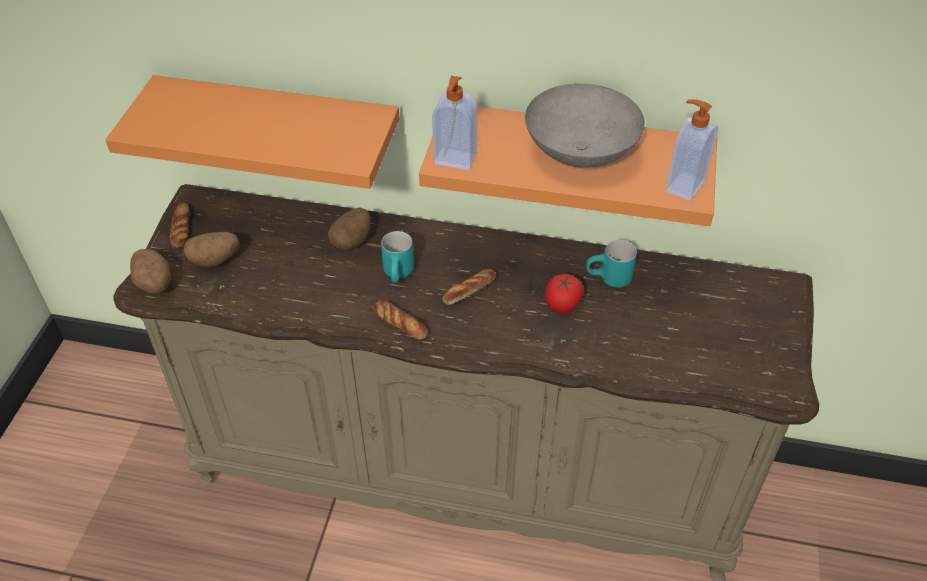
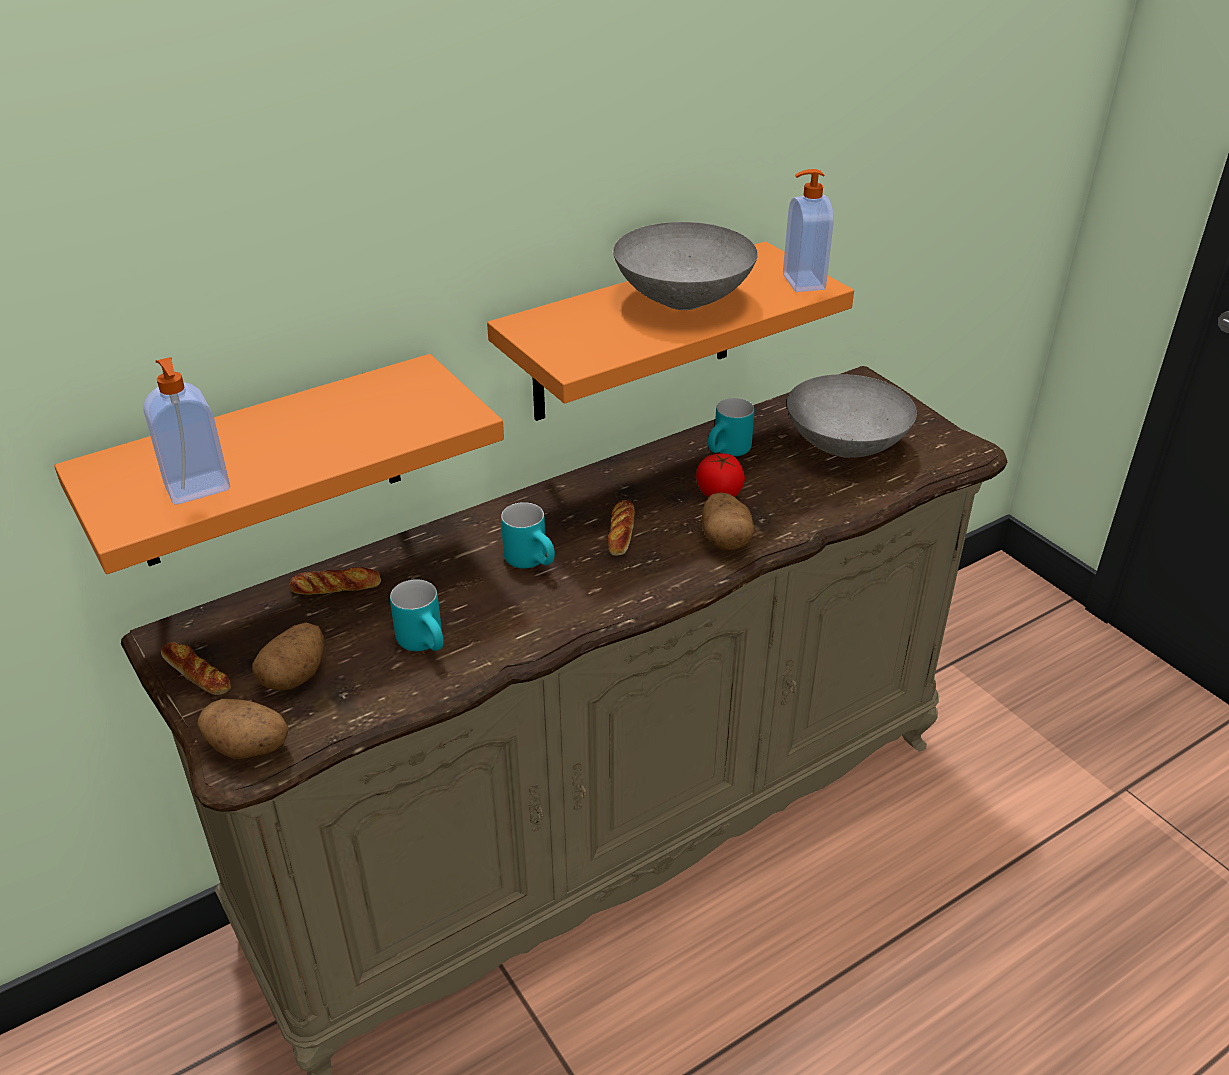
camera: 45 degrees left, 10 degrees down
(289, 286) = (427, 643): none -> turquoise mug
(352, 240) = (434, 563): potato -> potato (725, 539)
(400, 323) = (598, 599): bread -> bread (336, 587)
(454, 160) = (581, 358): soap dispenser -> soap dispenser (198, 489)
(694, 326) = (843, 446): none -> grey bowl

